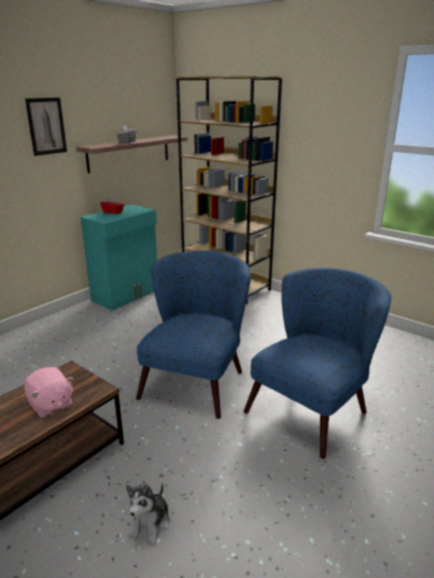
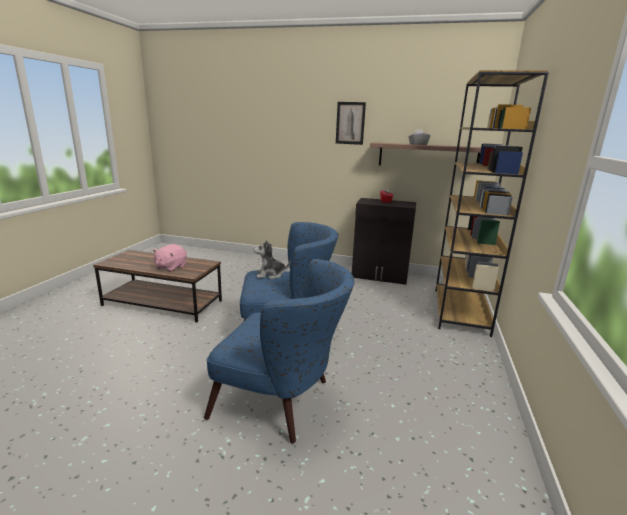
camera: 65 degrees right, 5 degrees down
(126, 295) = (380, 276): turquoise cabinet -> black cabinet
(151, 524) = (125, 350): plush toy -> plush toy (270, 275)

